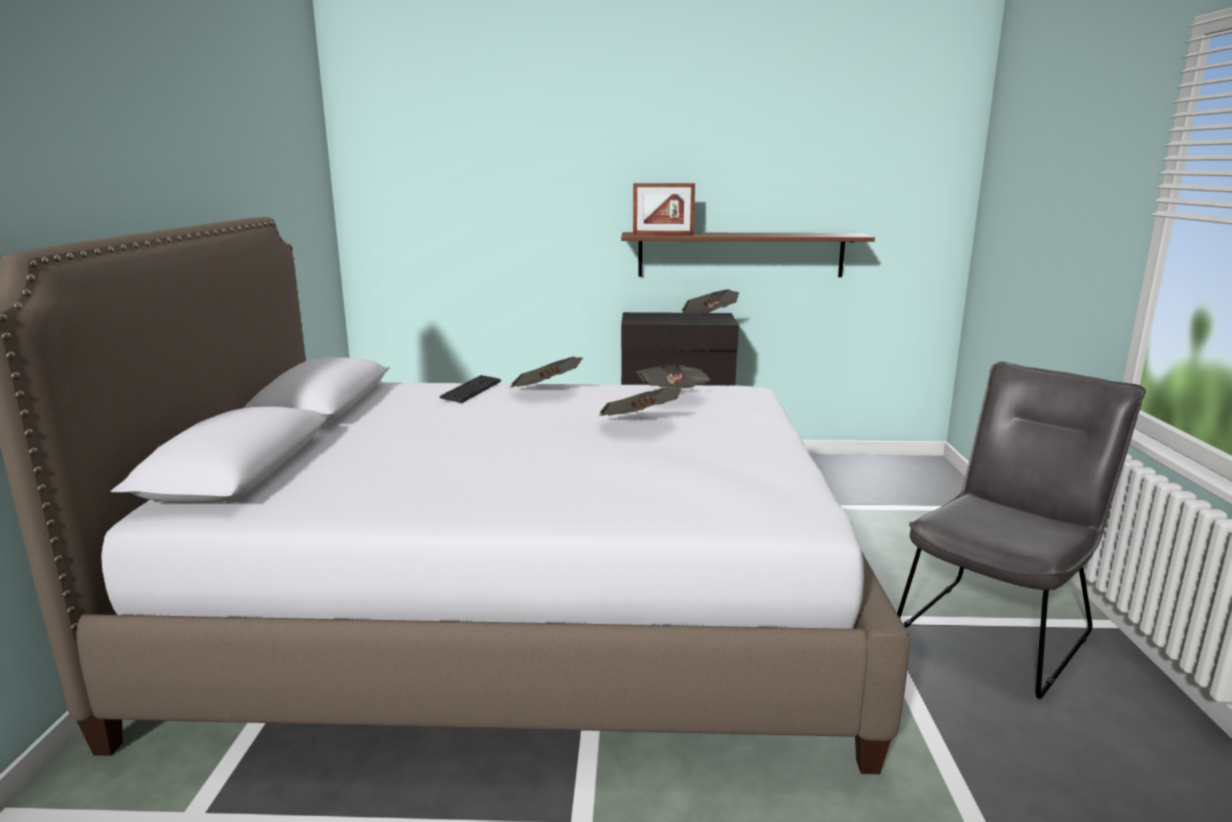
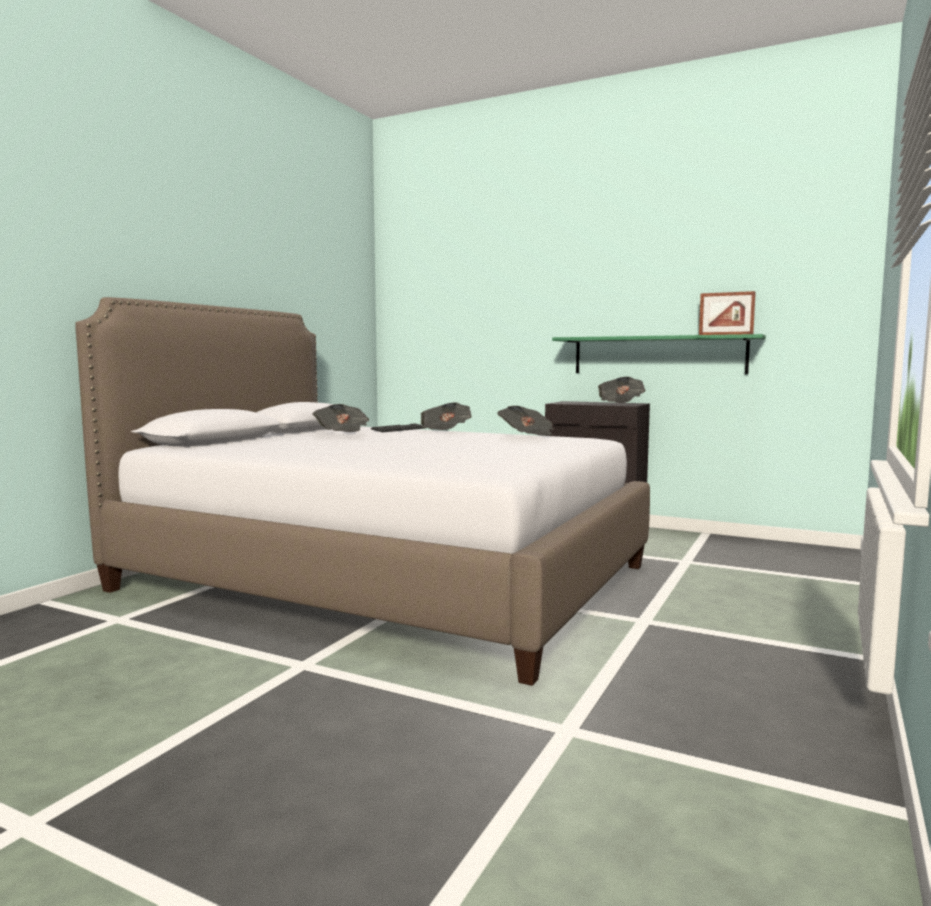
camera: 25 degrees right, 10 degrees down
(639, 424) = (475, 443): newspaper -> newspaper (342, 434)
(663, 234) = (588, 336): picture frame -> picture frame (725, 335)
(740, 254) = (658, 355): brown shelf -> green shelf
(998, 628) = (752, 643): grey chair -> none

